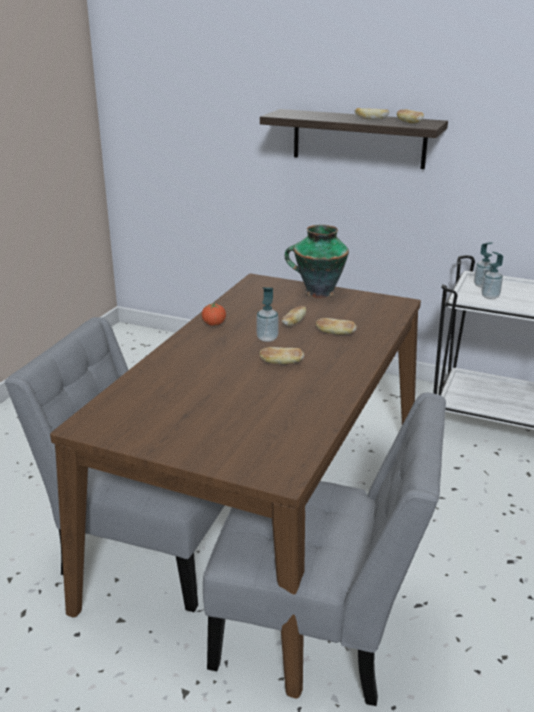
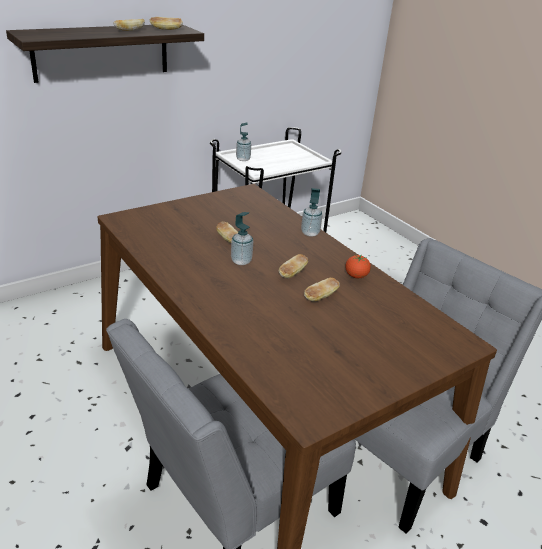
camera: 60 degrees left, 5 degrees up
(214, 324) = (181, 273): tomato -> tomato (356, 276)
(318, 292) = (186, 208): vase -> none
(335, 333) = (268, 233): bread -> bread (321, 297)
(490, 296) = (262, 165): soap dispenser -> soap dispenser (310, 233)

